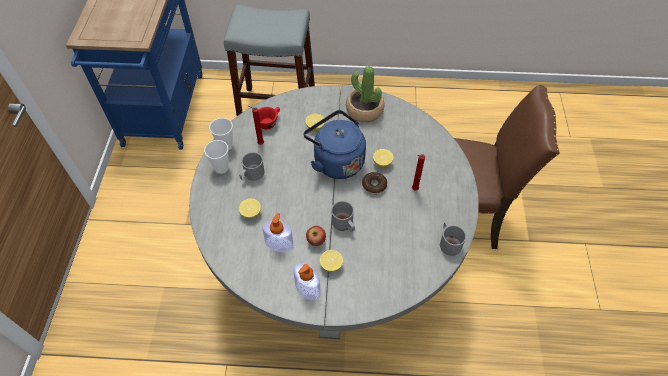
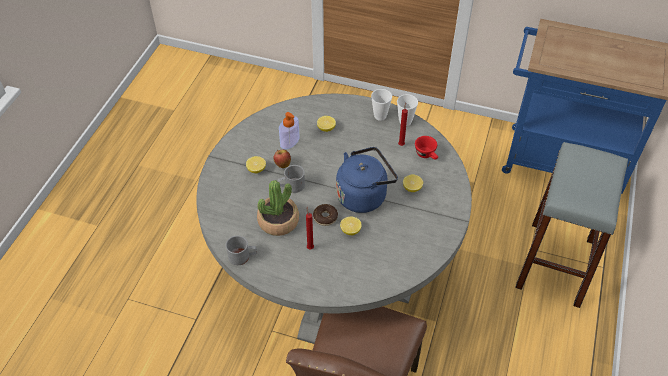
camera: 105 degrees right, 5 degrees down
(252, 175) = (366, 134): grey mug -> none
(307, 288) = (242, 151): soap dispenser -> none
(364, 110) = (425, 233): potted plant -> potted plant (278, 221)

